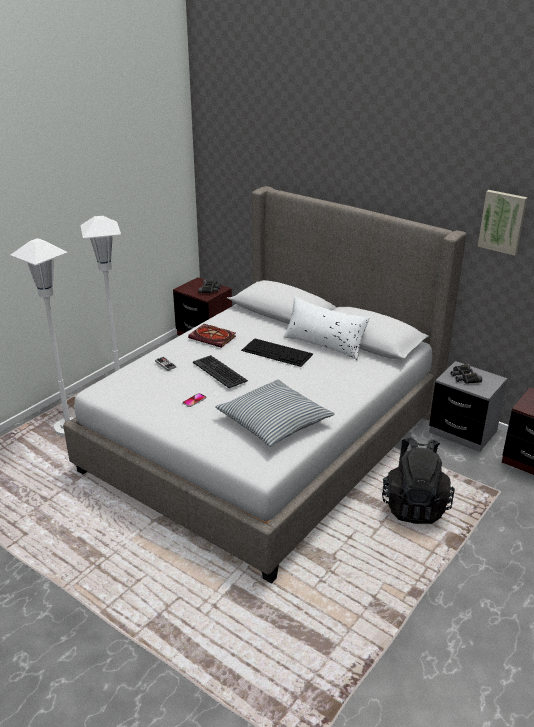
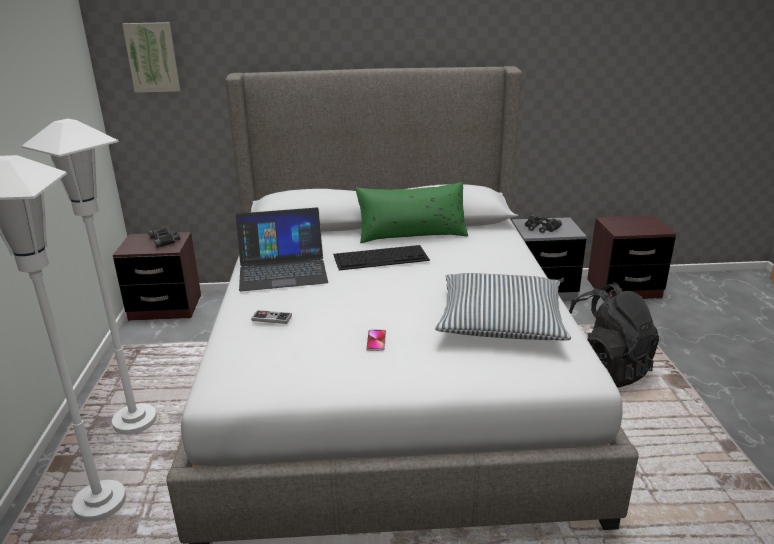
camera: 40 degrees left, 5 degrees down
(213, 337) = (282, 270): book -> laptop
(220, 372) = (354, 298): keyboard -> none
(324, 344) = (412, 234): white pillow -> green pillow
(502, 222) = (550, 45): picture -> picture (152, 57)

